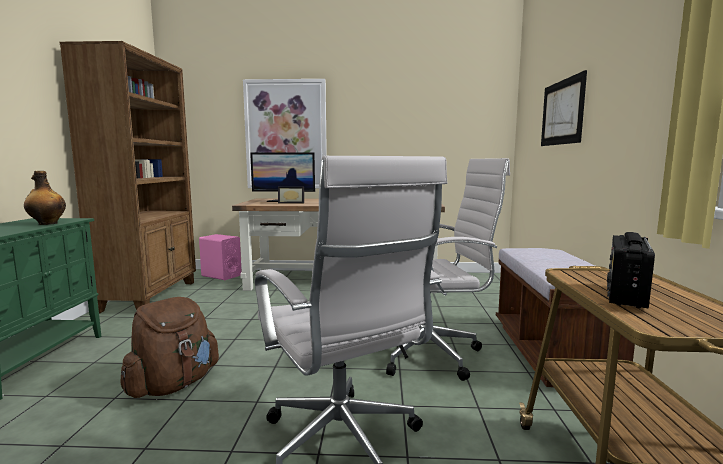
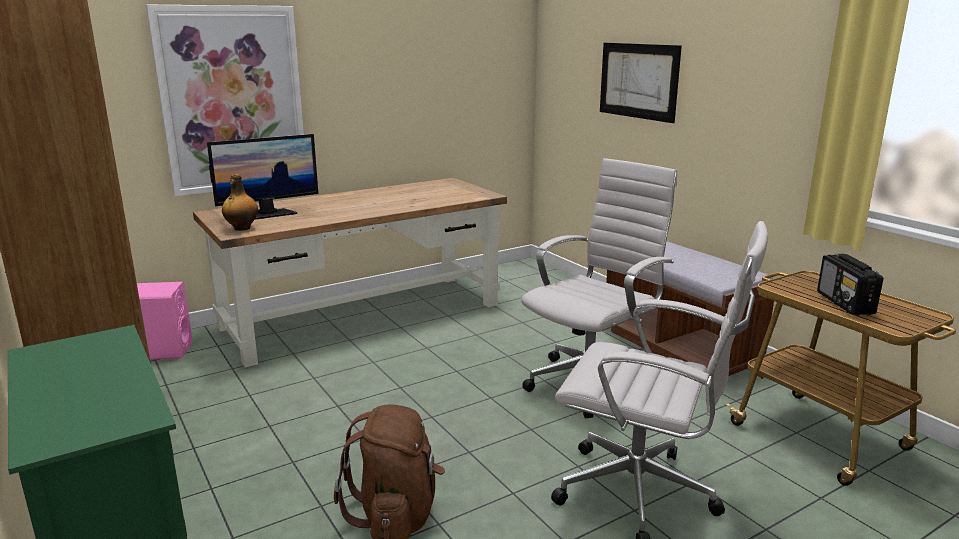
camera: 35 degrees left, 10 degrees up
(47, 223) = (114, 356): bottle -> bottle (241, 228)
(291, 203) = (296, 218): picture frame -> none

